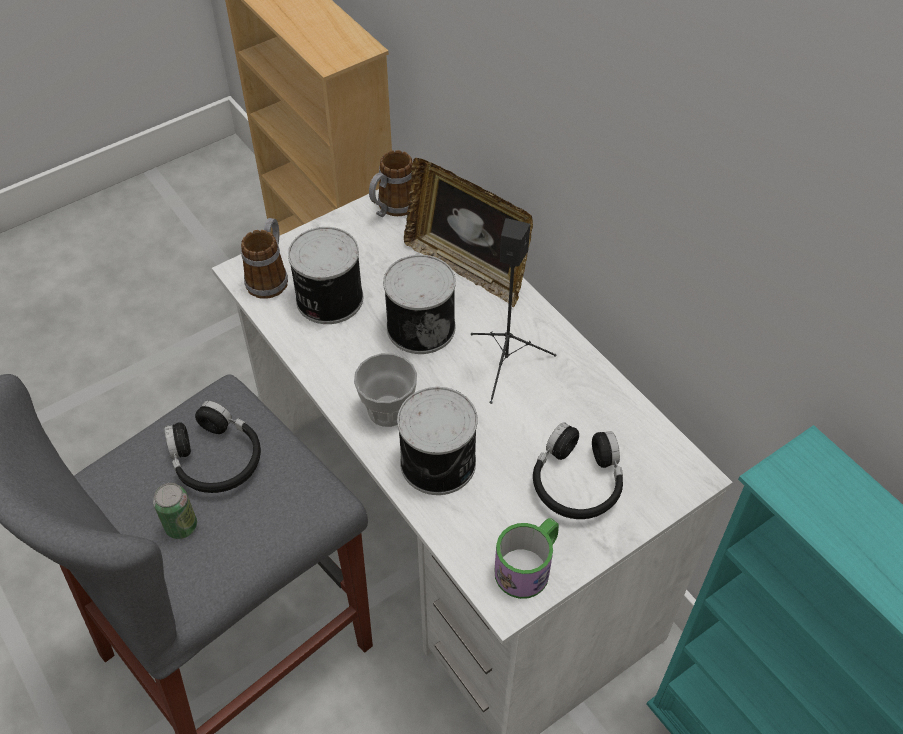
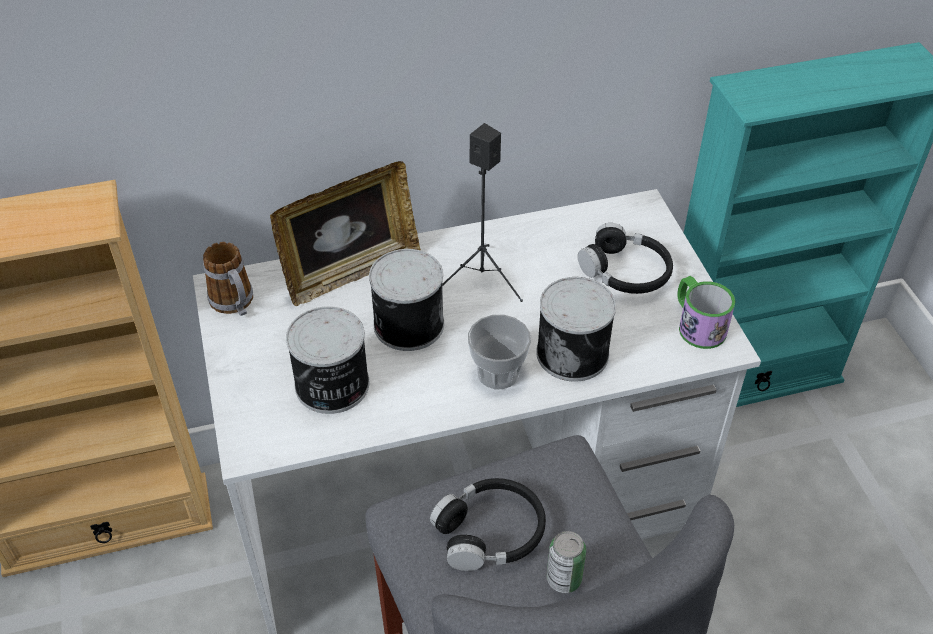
camera: 70 degrees left, 5 degrees down
(270, 277) = (271, 427): mug -> none

